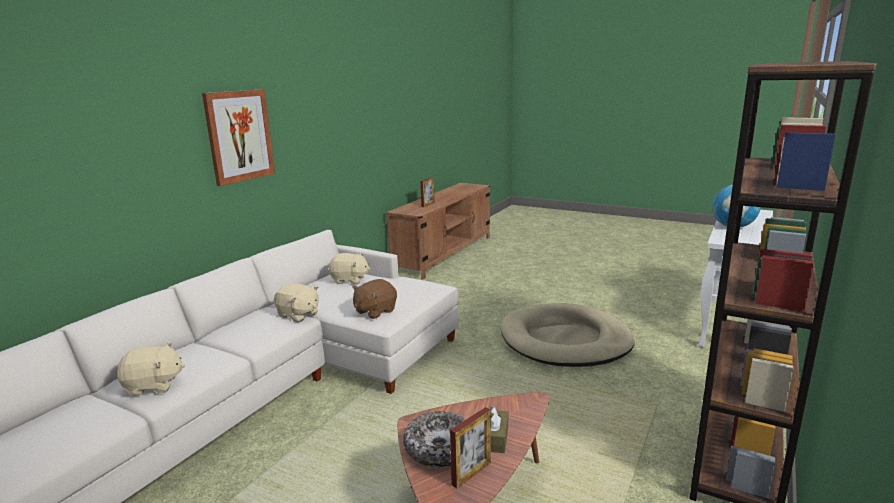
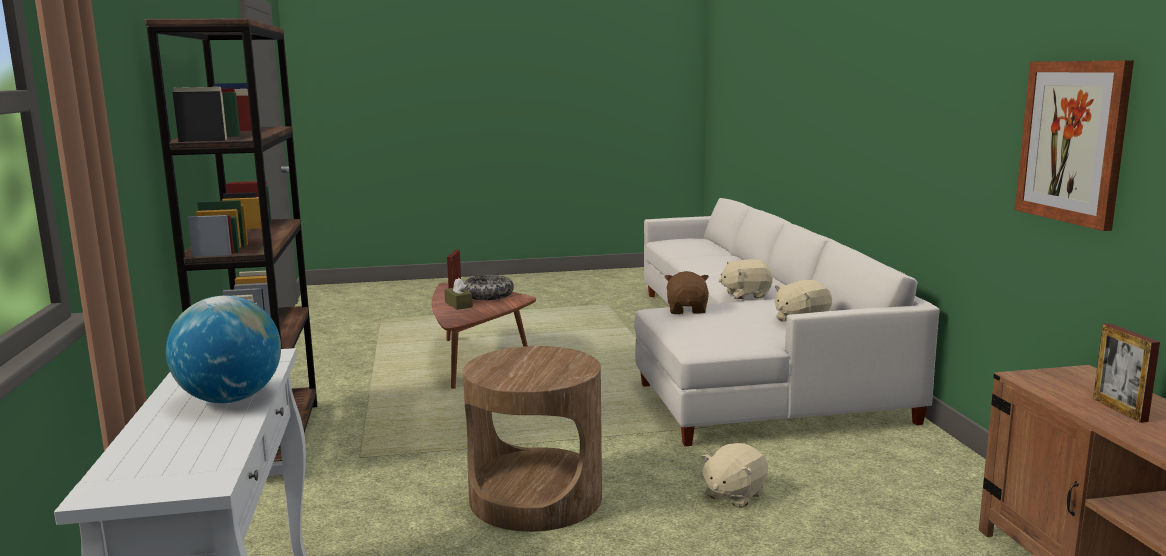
camera: 140 degrees right, 5 degrees down
(153, 385) = (701, 257): beige plush toy -> beige plush toy (733, 494)
(239, 136) = (888, 99): picture -> picture (1073, 141)
(565, 340) = (535, 498): beige dog bed -> brown side table

